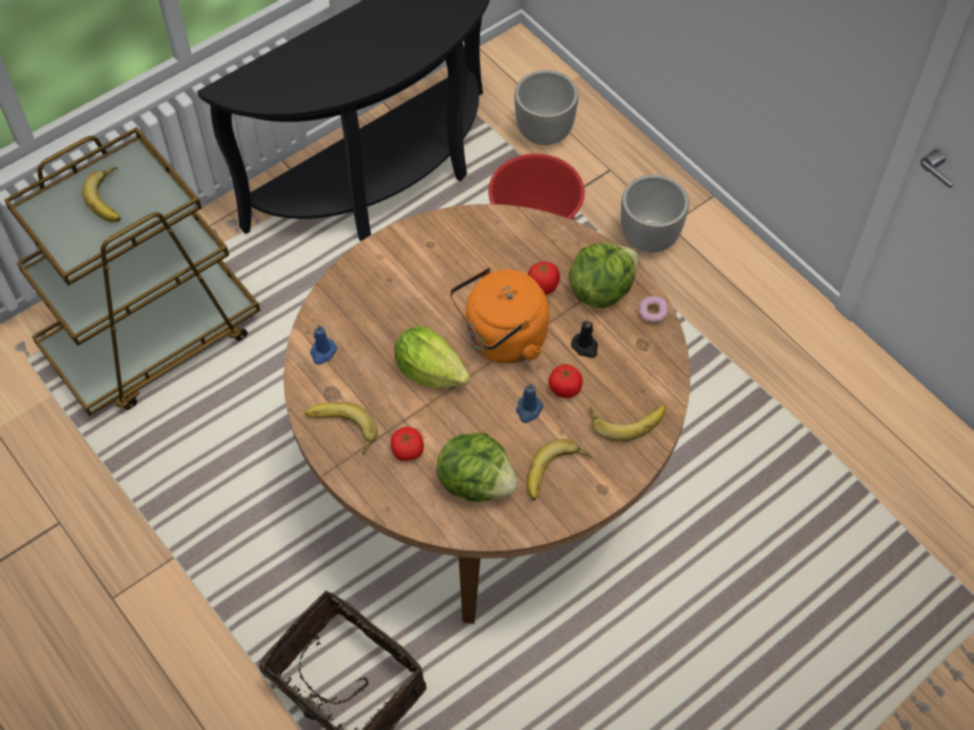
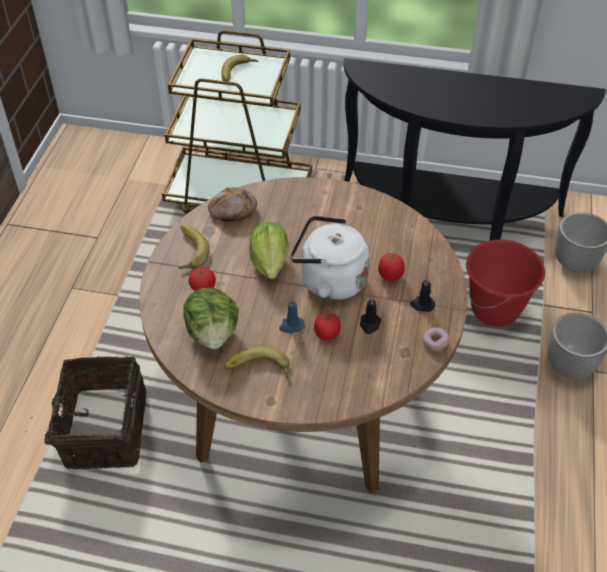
camera: 50 degrees right, 10 degrees down
(323, 352) = (232, 210): blue candle -> bread
(502, 339) = (329, 281): orange kettle -> white kettle
(600, 289) = (422, 304): lettuce -> black candle
(626, 418) = (338, 380): banana -> none

